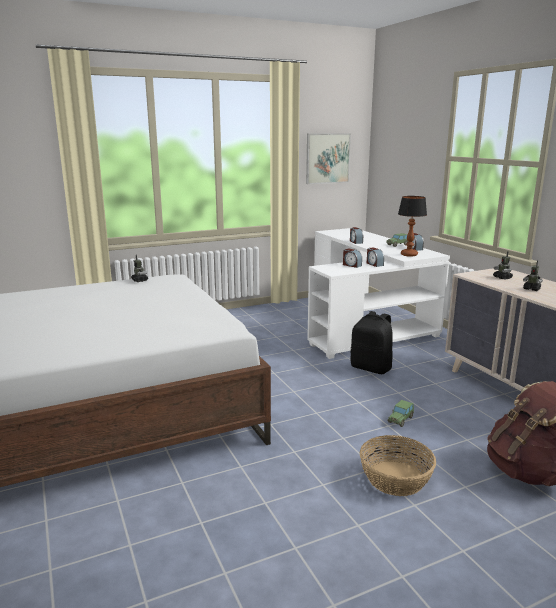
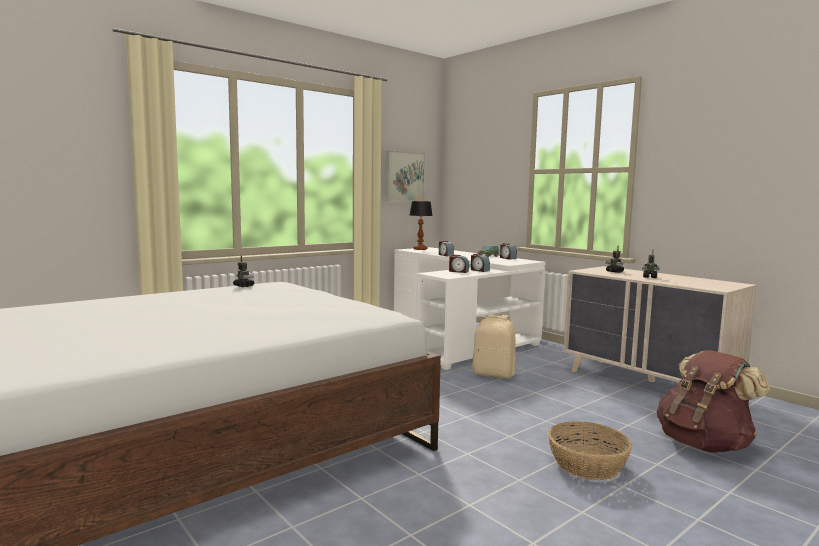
camera: 15 degrees left, 10 degrees down
(371, 368) = (494, 374): black backpack -> beige backpack
(400, 420) = (554, 414): toy car -> none
(409, 255) = (508, 262): table lamp -> table lamp (420, 249)

